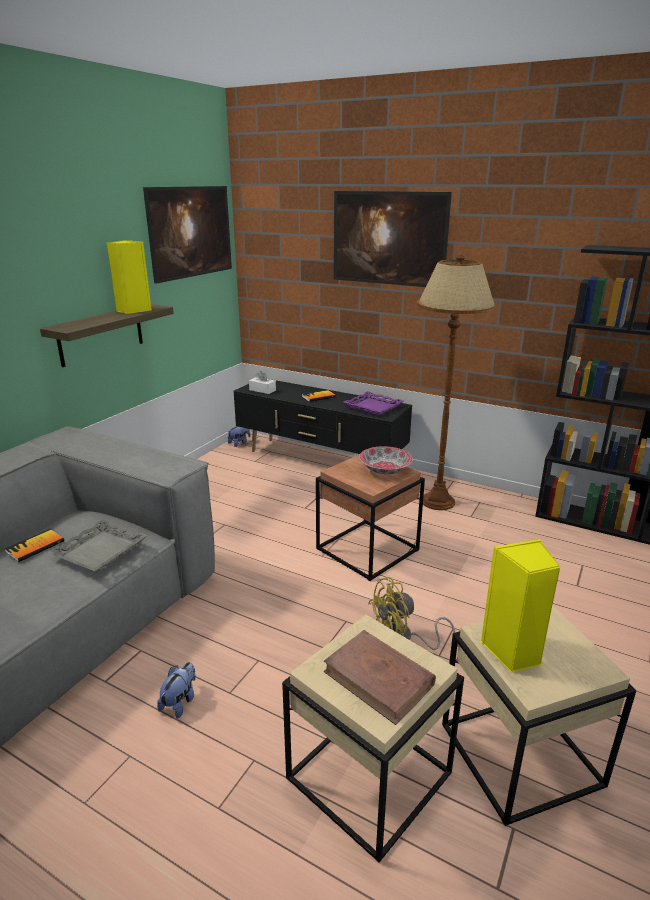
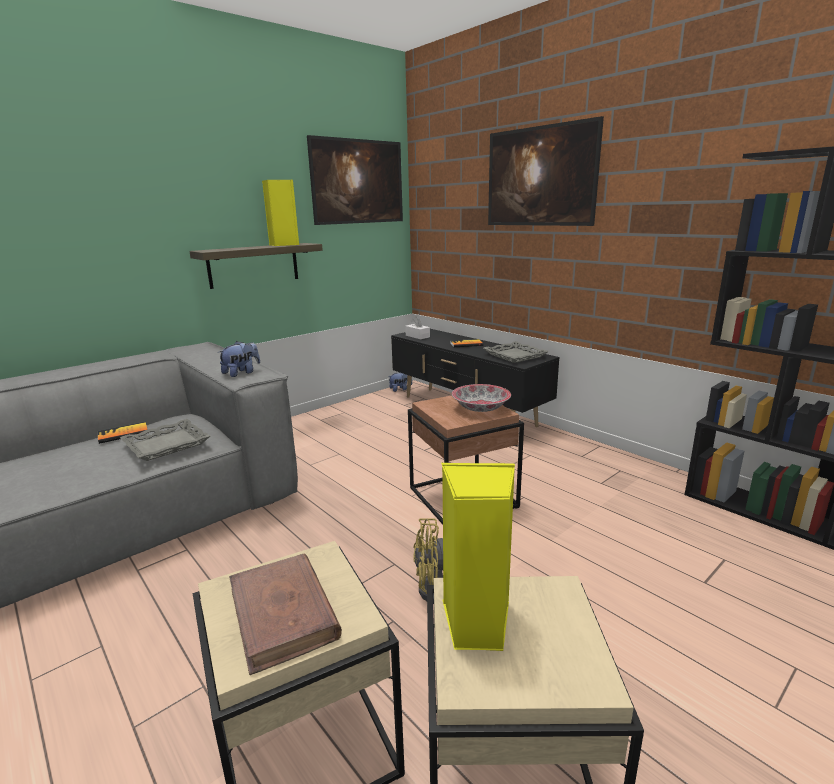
camera: 20 degrees right, 5 degrees down
(180, 702) = (182, 606): plush toy -> plush toy (241, 373)
(372, 407) = (514, 356): purple tray -> grey tray
(438, 501) = (570, 463): brown floor lamp -> none

